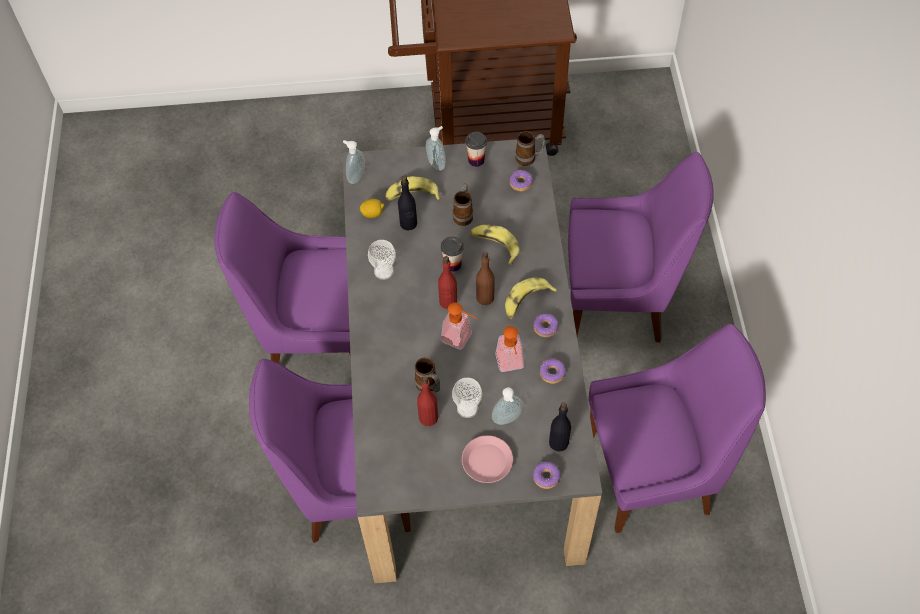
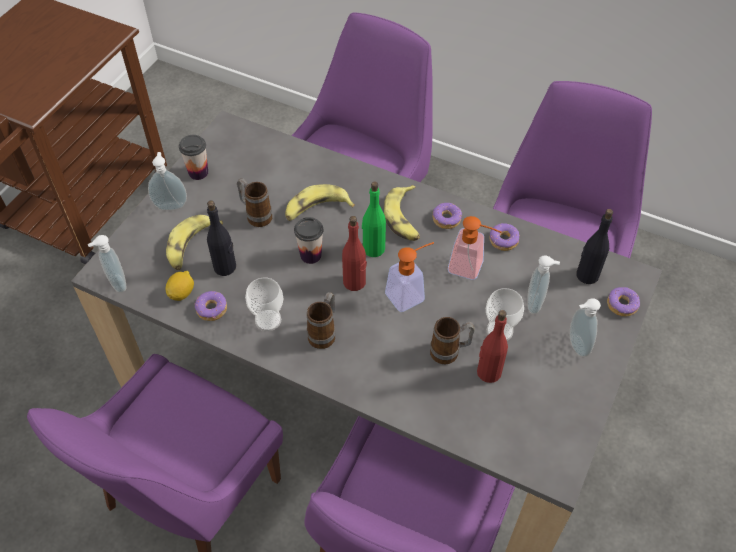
camera: 60 degrees left, 5 degrees down
(485, 297) = (373, 248): brown bottle -> green bottle
(487, 461) = (575, 345): pink plate -> soap dispenser
(520, 183) = (260, 153): donut -> donut (212, 309)
(529, 158) = (236, 132): mug -> mug (324, 333)

